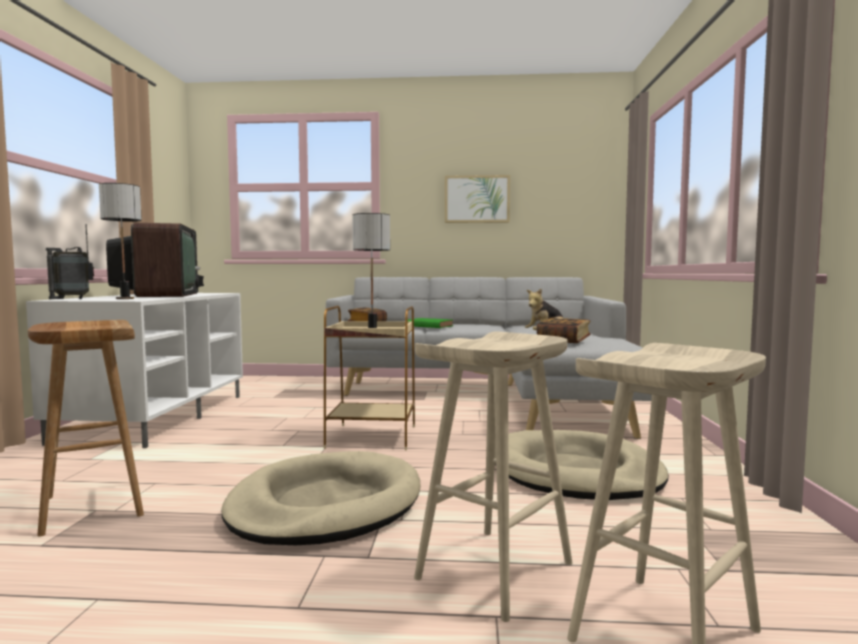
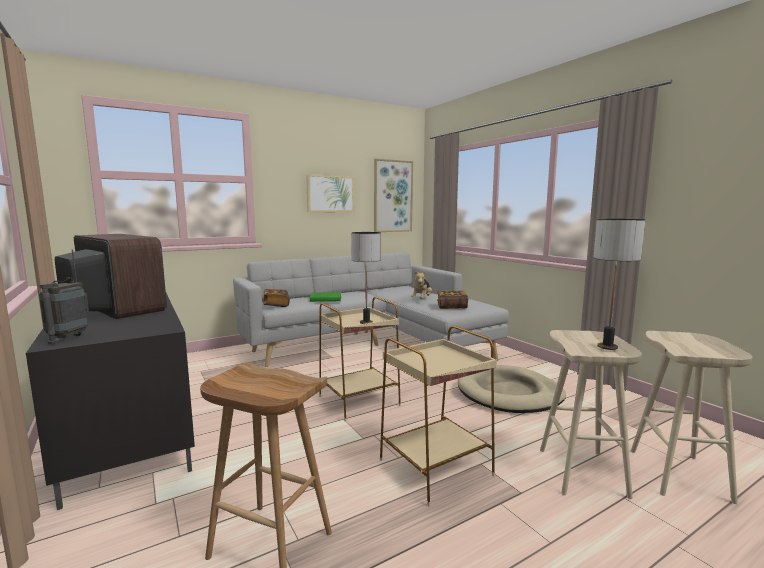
camera: 35 degrees left, 5 degrees up
(124, 298) = (129, 326): table lamp -> table lamp (608, 347)
(156, 417) = (126, 434): white tv stand -> black tv stand
(325, 505) = (434, 467): beige dog bed -> beige side table
(573, 200) = (392, 196): none -> picture

